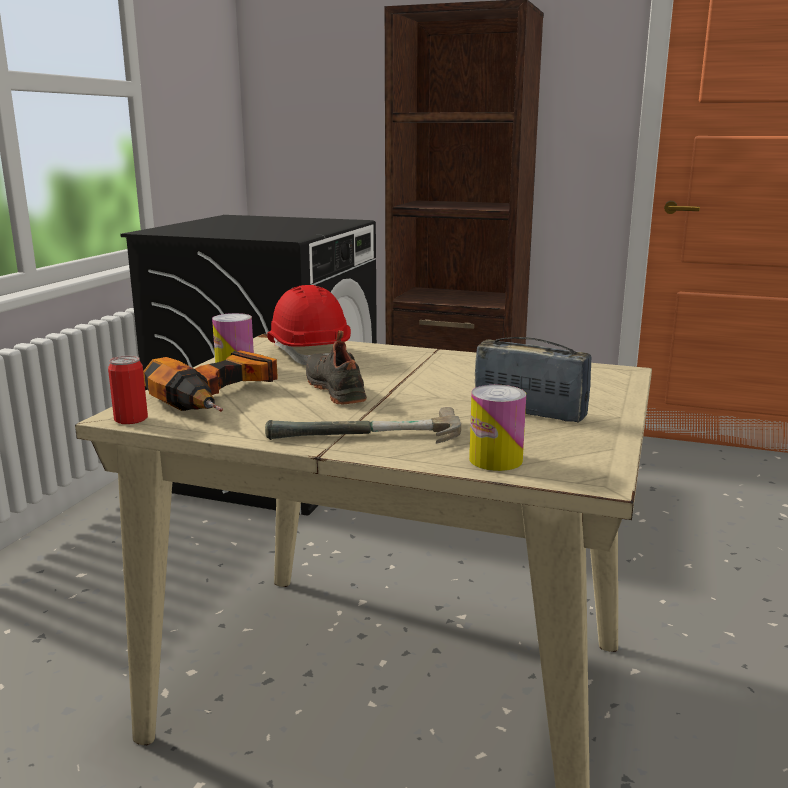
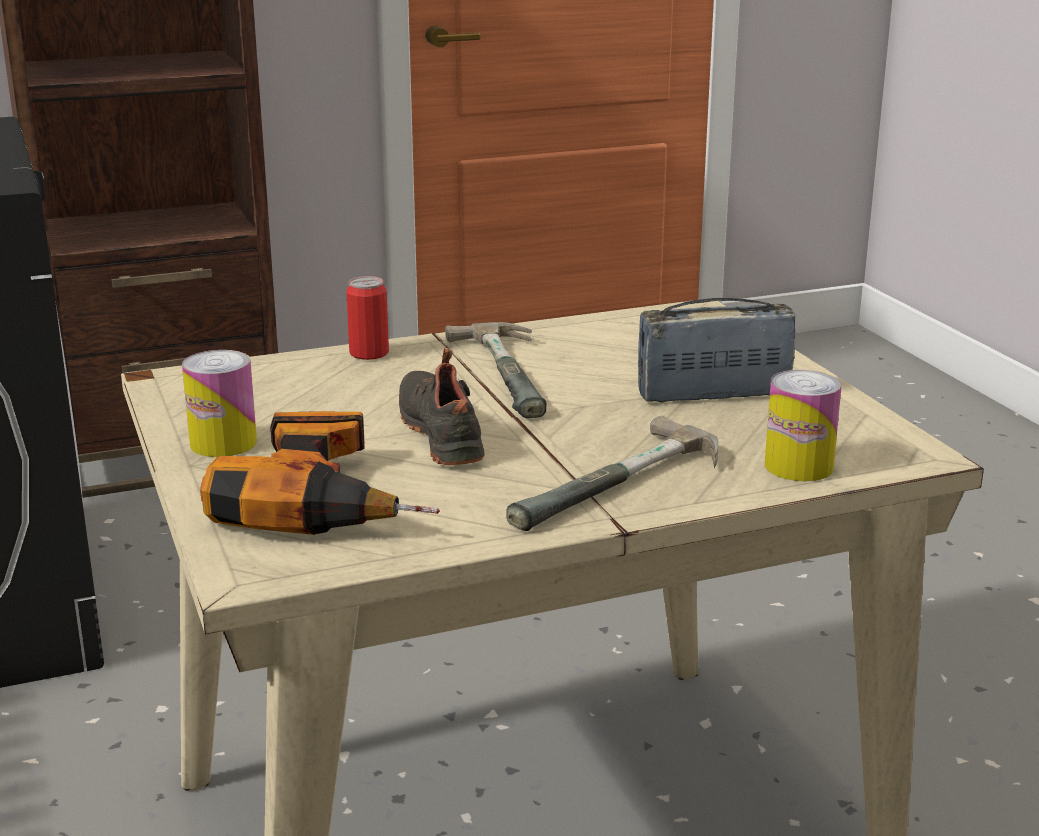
camera: 40 degrees left, 5 degrees up
(131, 419) = (273, 572): can -> can (369, 353)
(309, 354) = (282, 390): red hard hat -> none
(337, 389) = (444, 433): black shoe -> black shoe turned 45 degrees clockwise
(438, 374) = (517, 373): none -> hammer

